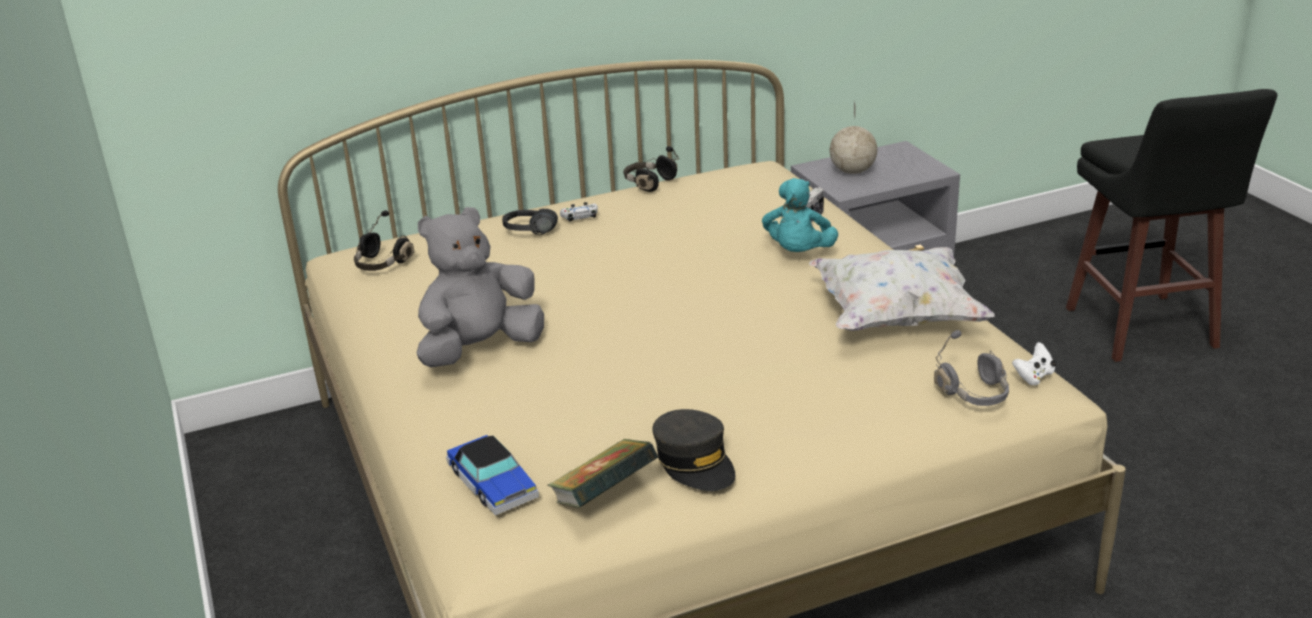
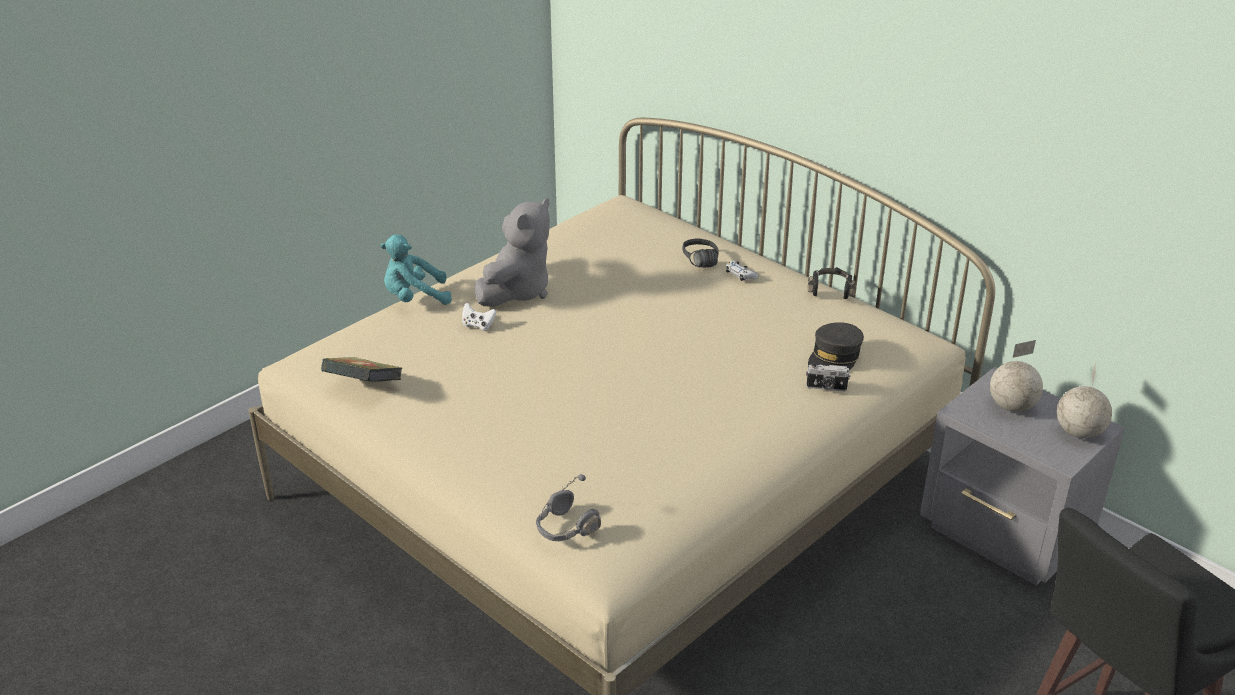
camera: 65 degrees right, 5 degrees up
(381, 264) = (611, 219): black headphones -> none
(480, 350) = (517, 291): grey plush toy -> grey plush toy turned 90 degrees clockwise
(492, 484) = (364, 341): toy car -> none
(695, 462) = (415, 412): grey cap -> grey cap (834, 359)
(798, 253) = (752, 394): turquoise plush toy -> turquoise plush toy (414, 298)
(895, 318) = (669, 466): white pillow -> none
(904, 156) = (1079, 432): none -> globe
(1034, 376) = (616, 560): white game controller -> white game controller (478, 325)

